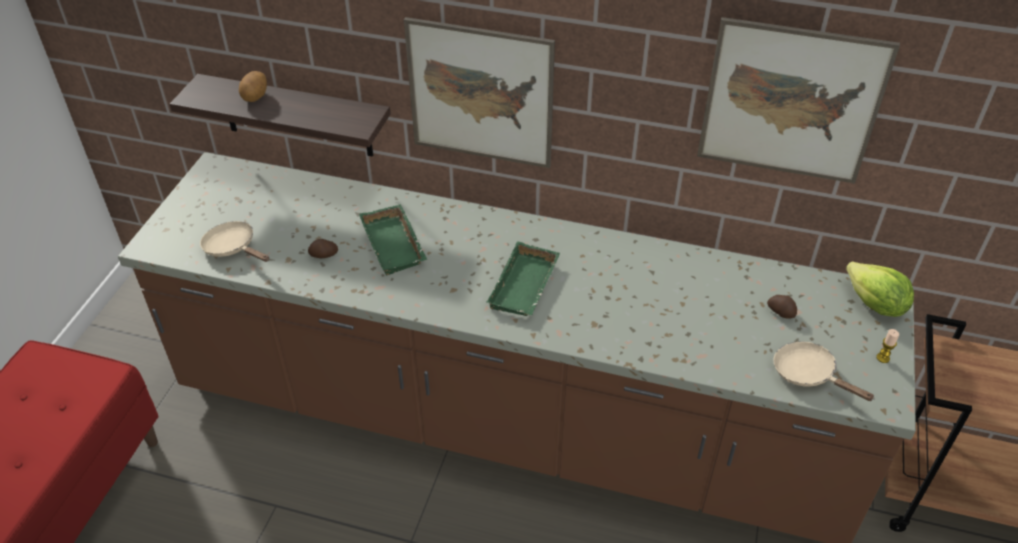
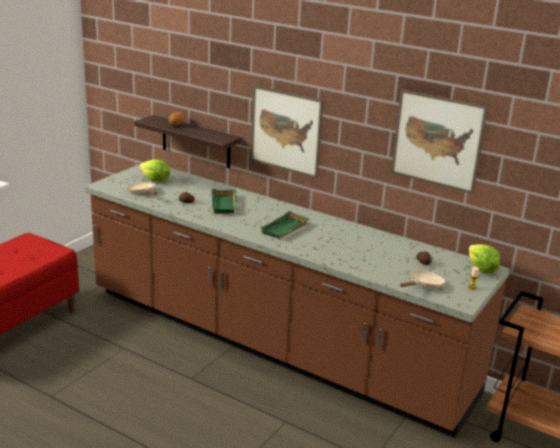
camera: 15 degrees right, 20 degrees down
(243, 206) = (155, 180): none -> lettuce
(808, 374) = (423, 285): beige frying pan -> beige frying pan turned 75 degrees clockwise

